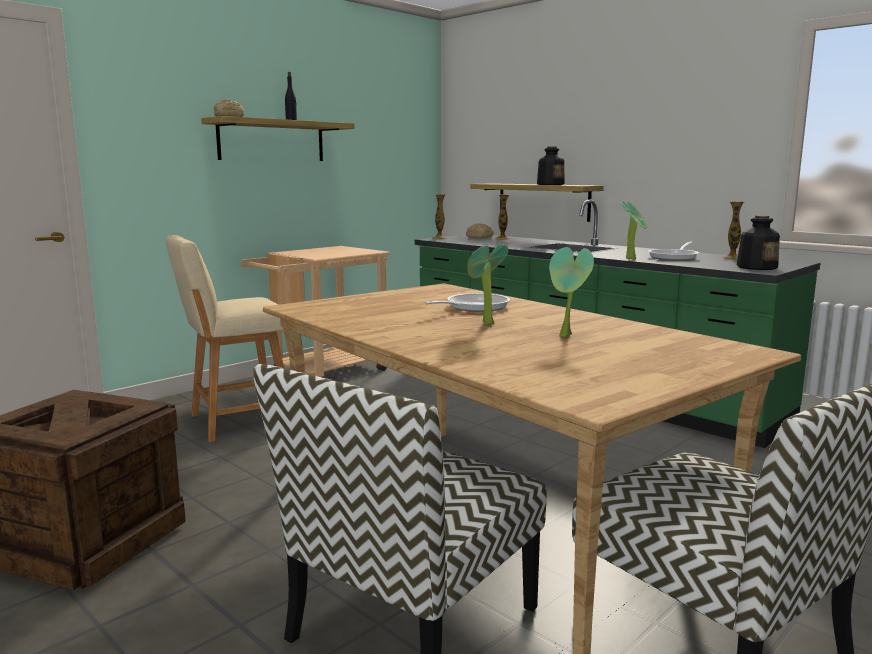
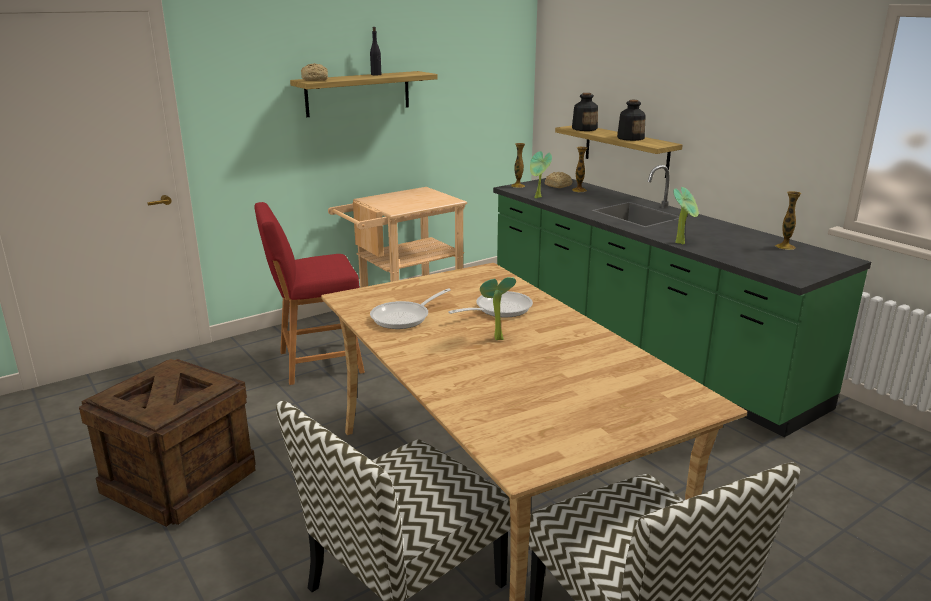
camera: 10 degrees right, 10 degrees up
(236, 421) = (316, 363): beige stool -> red stool
(567, 336) = (556, 364): potted plant -> potted plant (538, 198)
(675, 257) = (727, 242): frying pan -> frying pan (404, 317)
(756, 267) = (794, 269): bottle -> bottle (584, 129)

